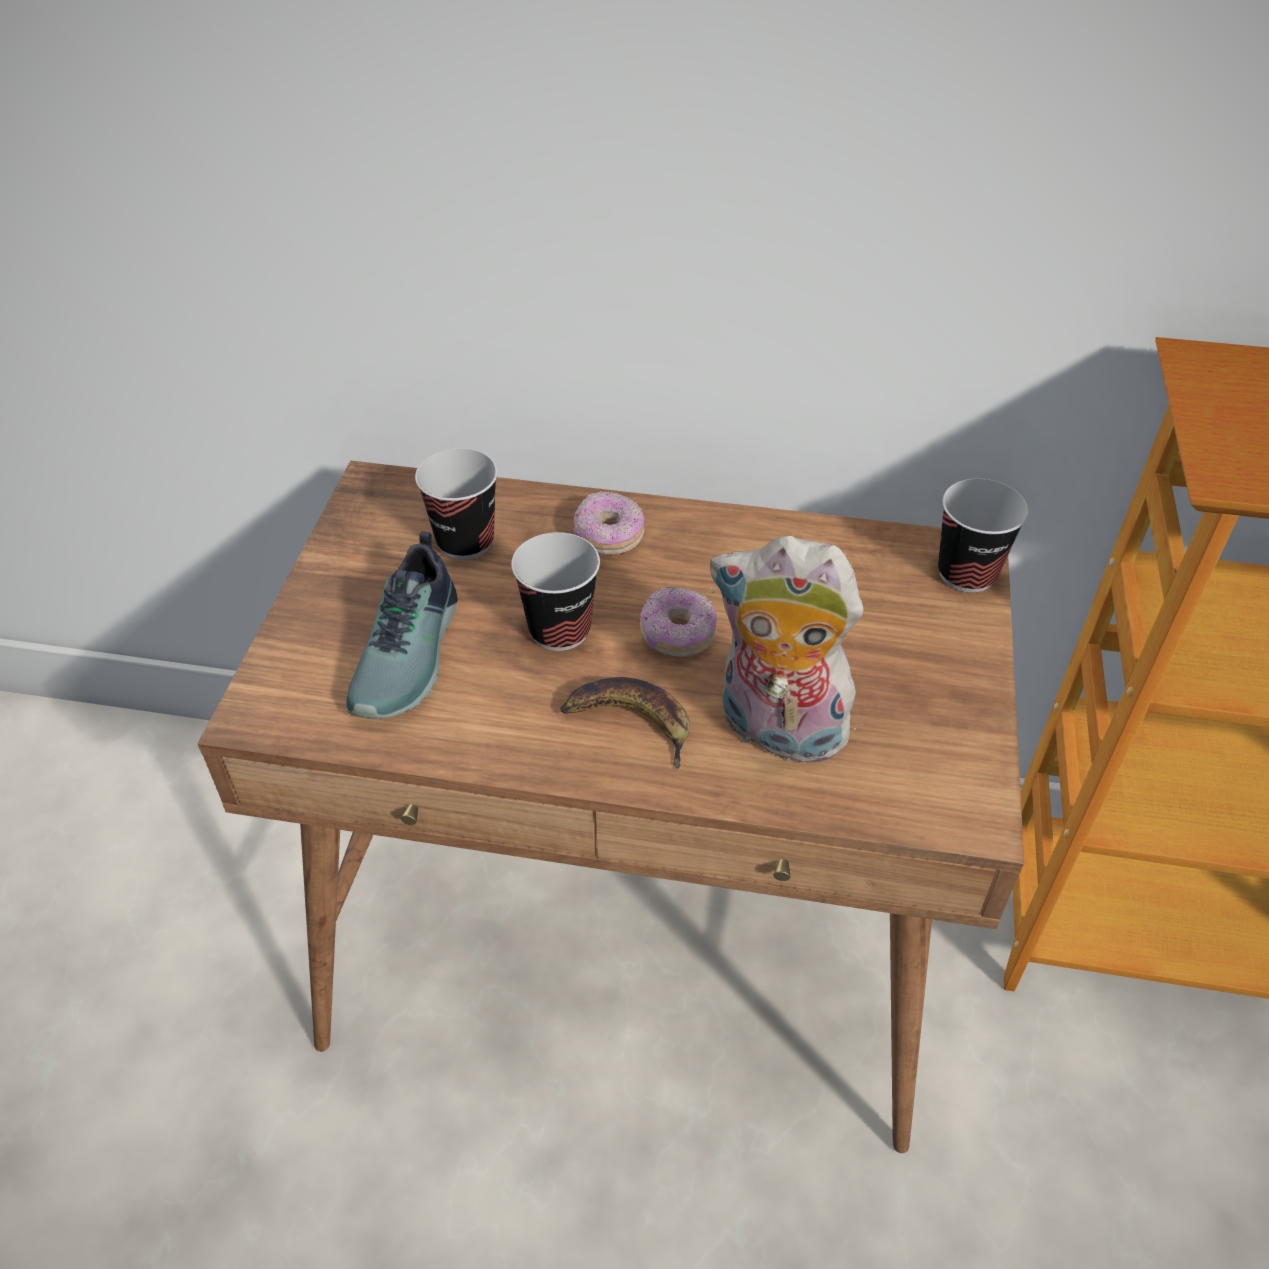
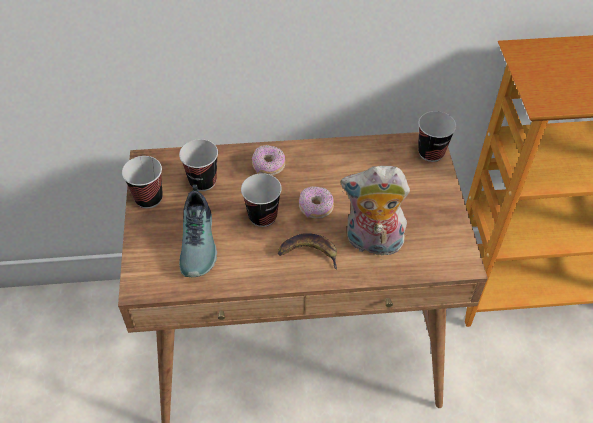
camera: 15 degrees left, 5 degrees up
(347, 552) = (148, 198): none -> cup

